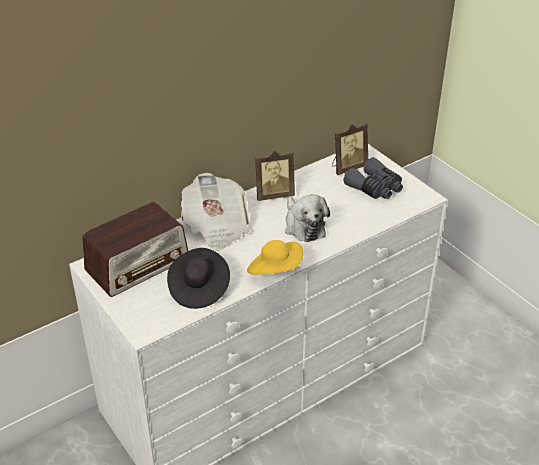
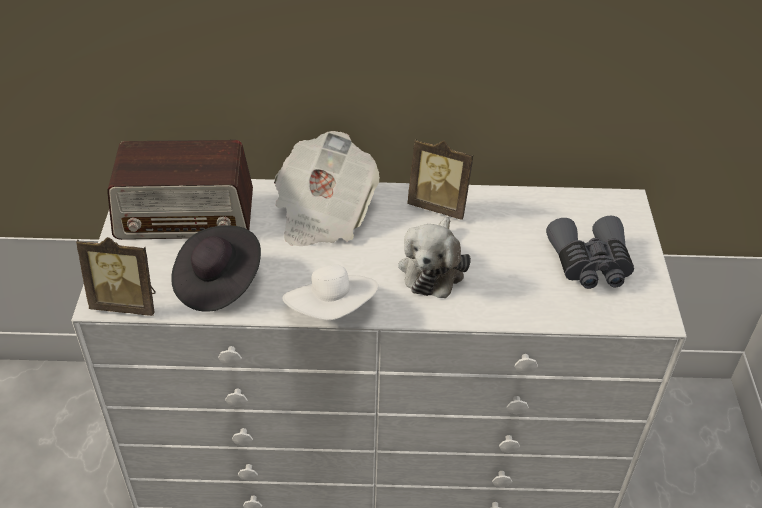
camera: 35 degrees right, 5 degrees up
(275, 270) = (332, 310): yellow hat -> white hat
(348, 167) = (580, 215): picture frame -> picture frame (127, 303)

